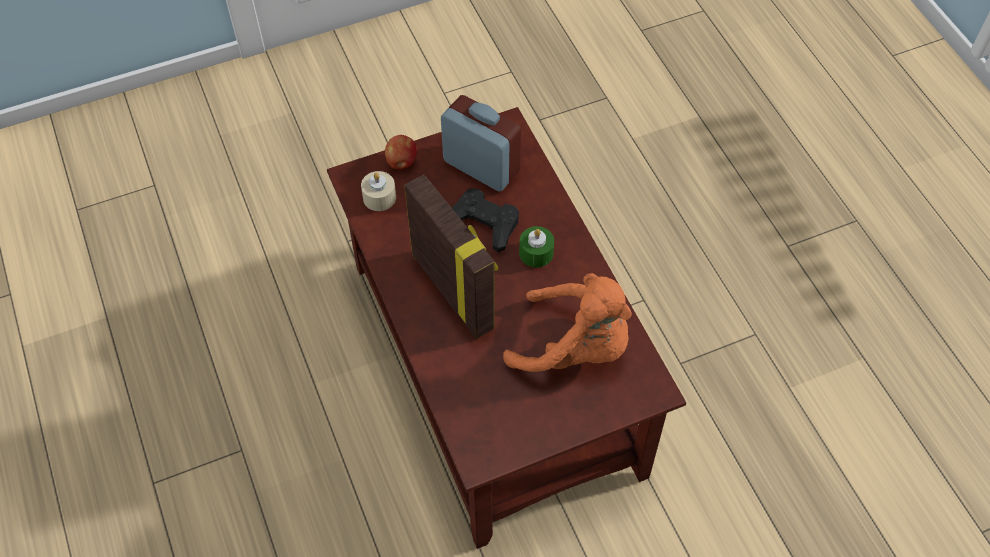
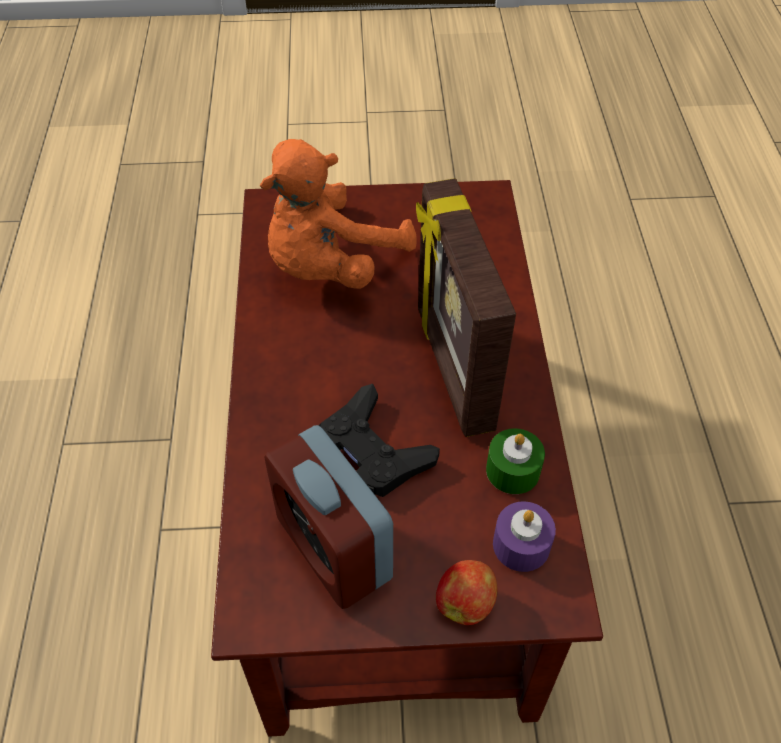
camera: 160 degrees left, 5 degrees down
(379, 197) = (521, 545): beige candle -> purple candle
(536, 253) = (319, 385): green candle -> green candle (513, 470)
(575, 347) = (331, 265): orange plush toy -> orange plush toy turned 90 degrees counterclockwise

